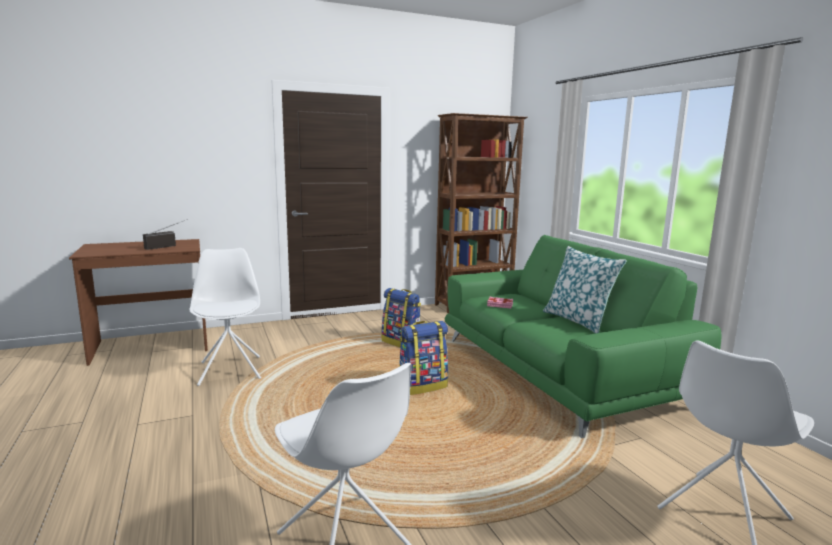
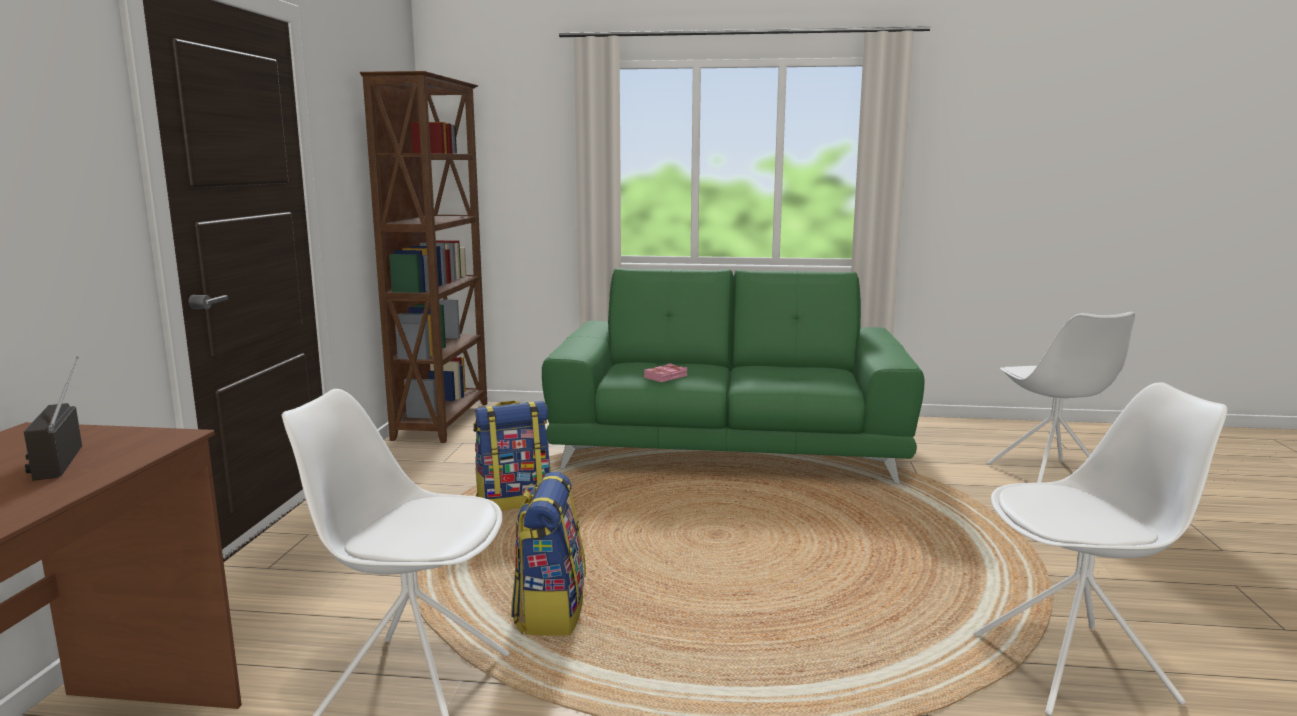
camera: 60 degrees left, 0 degrees up
(422, 386) = (692, 525): backpack -> backpack (549, 612)
(578, 321) = (766, 365): pillow -> none

